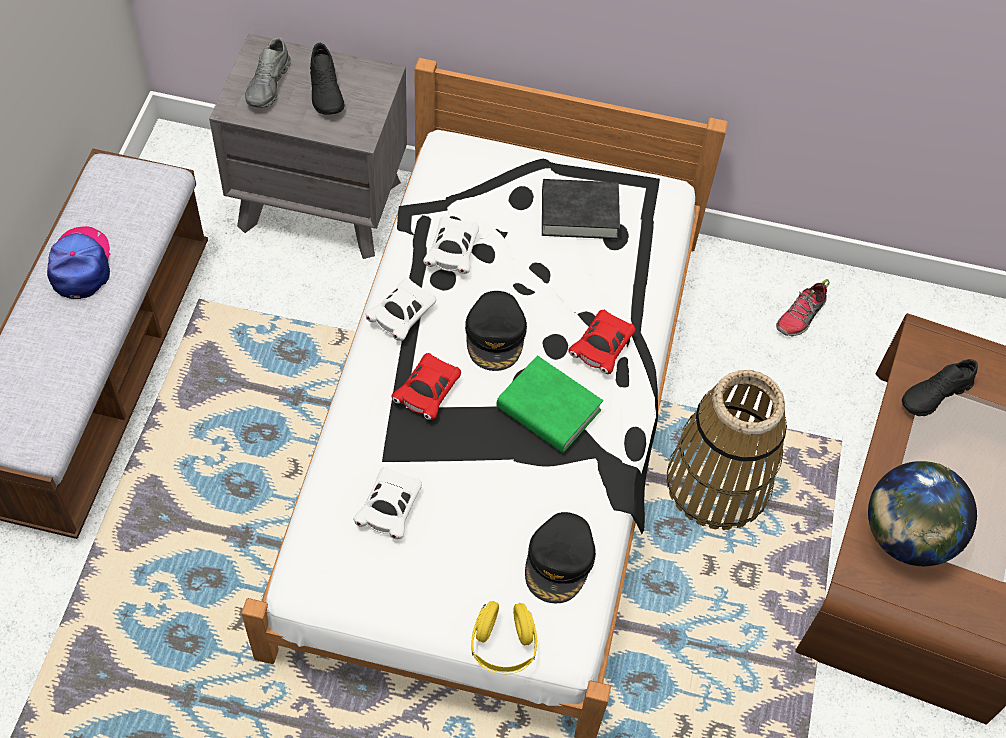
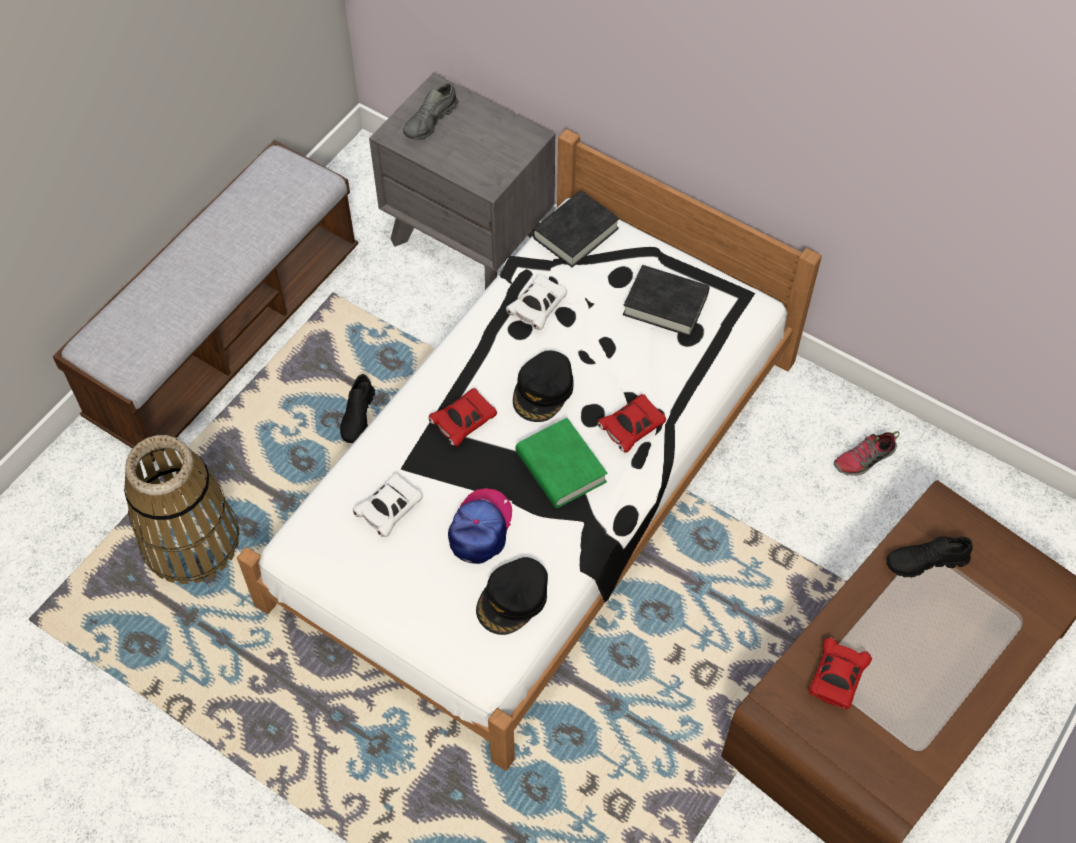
camera: 25 degrees right, 0 degrees up
(81, 265) = (222, 234): cap -> cap (480, 528)
(326, 91) = (477, 139): black shoe -> black shoe (358, 417)
(402, 316) = (470, 351): white toy car -> none
(457, 165) = (575, 233): none -> black book
(503, 645) = (434, 653): yellow headphones -> none
(717, 483) = (716, 585): basket -> basket (191, 540)
(906, 536) = (836, 678): globe -> red toy car

